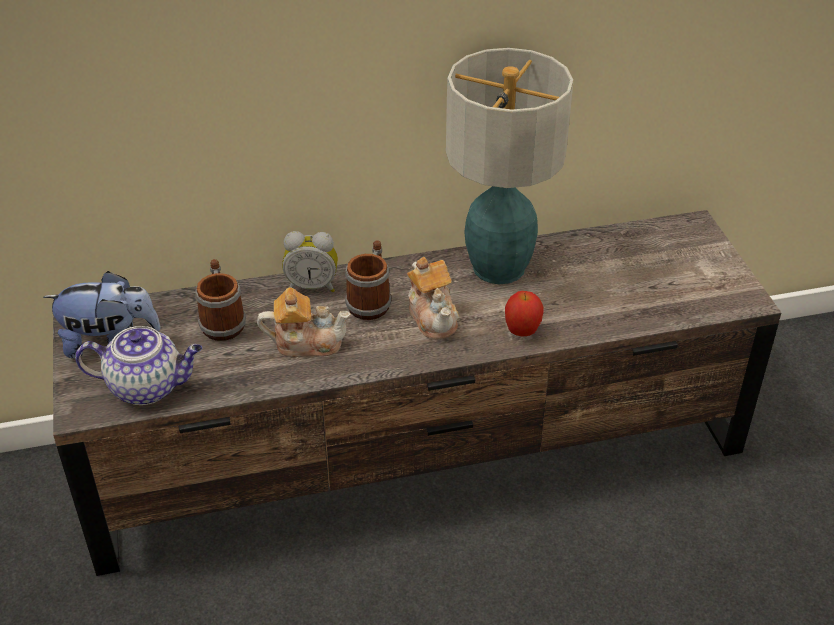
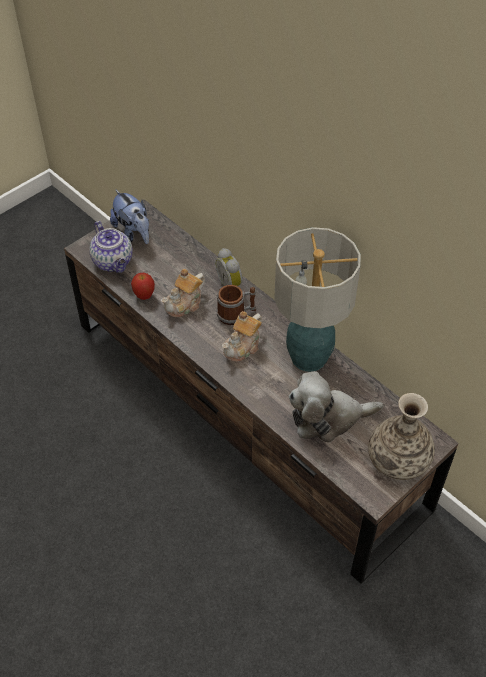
camera: 60 degrees right, 10 degrees up
(222, 321) = (177, 264): mug -> none
(306, 342) = (185, 304): teapot -> teapot turned 75 degrees clockwise
(522, 332) = (259, 392): apple -> apple (144, 296)
(606, 289) = (328, 418): none -> plush toy
(705, 260) = (398, 460): none -> vase

